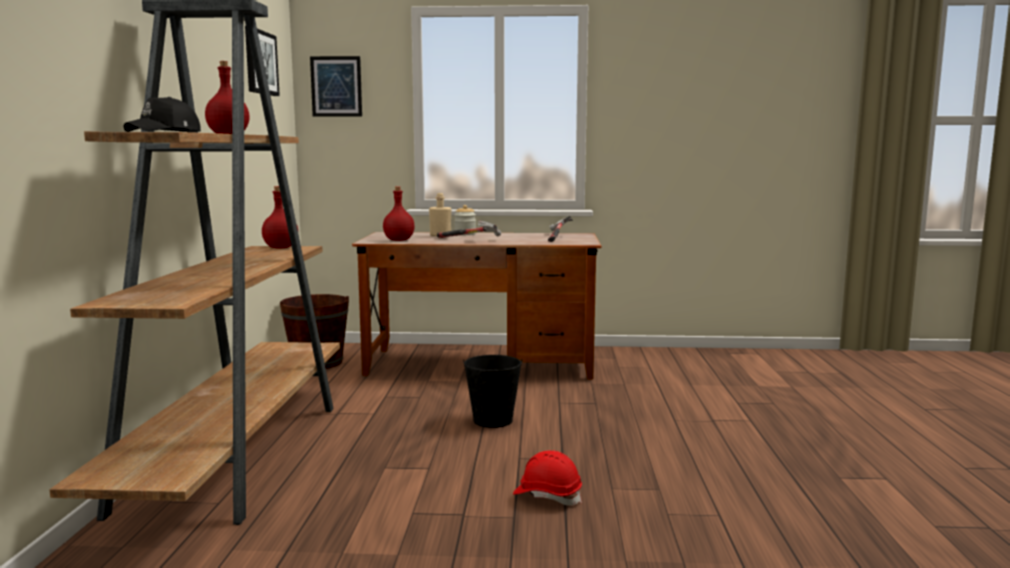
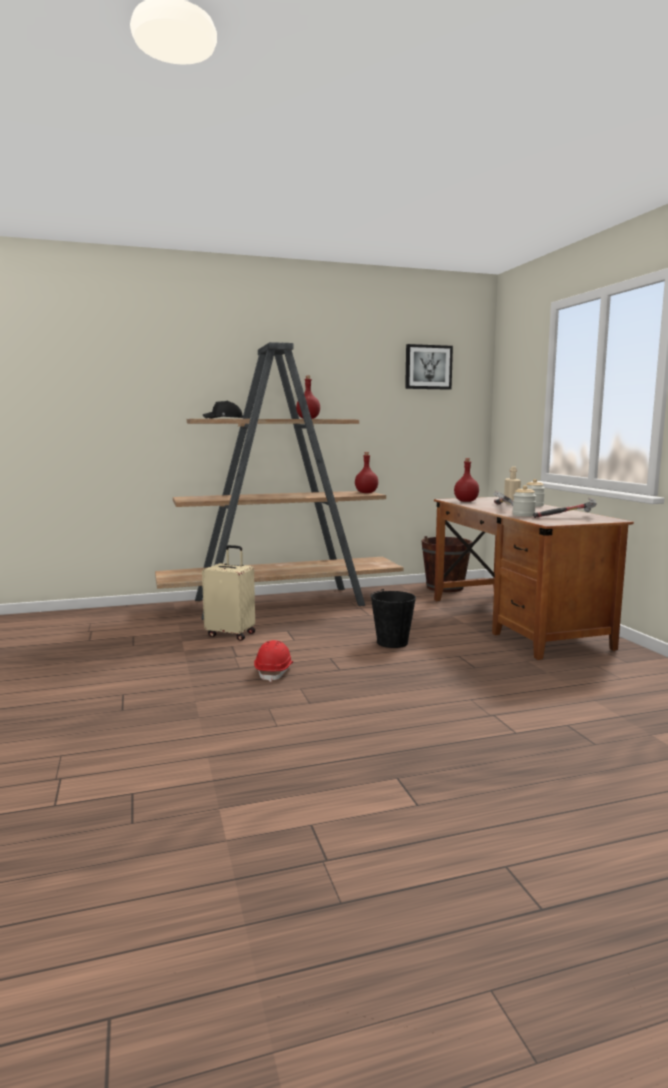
camera: 70 degrees right, 0 degrees up
(336, 86) = (510, 377): picture -> none
(354, 507) = (231, 634): none -> beige suitcase
(529, 241) = (523, 515): none -> jar

